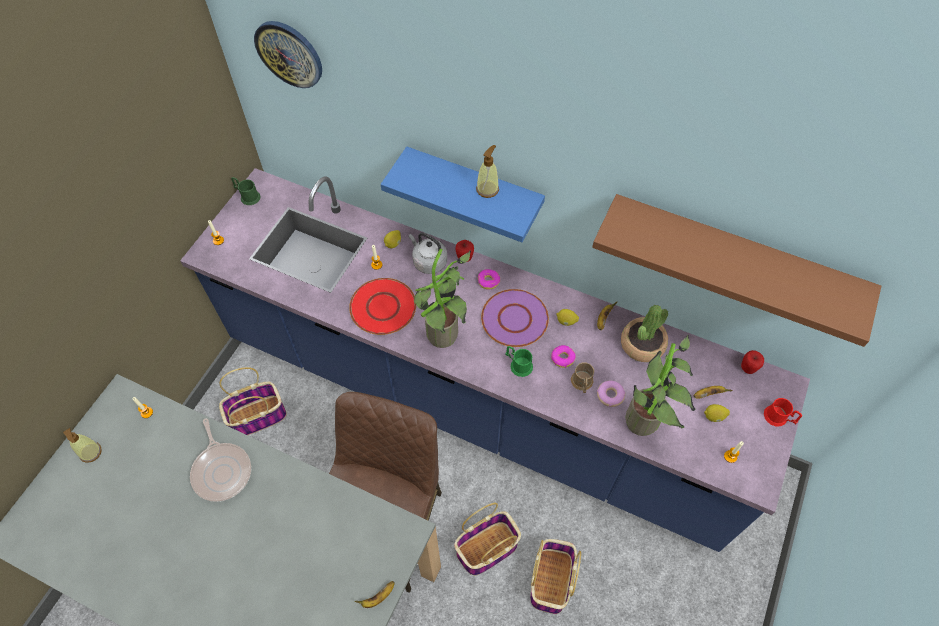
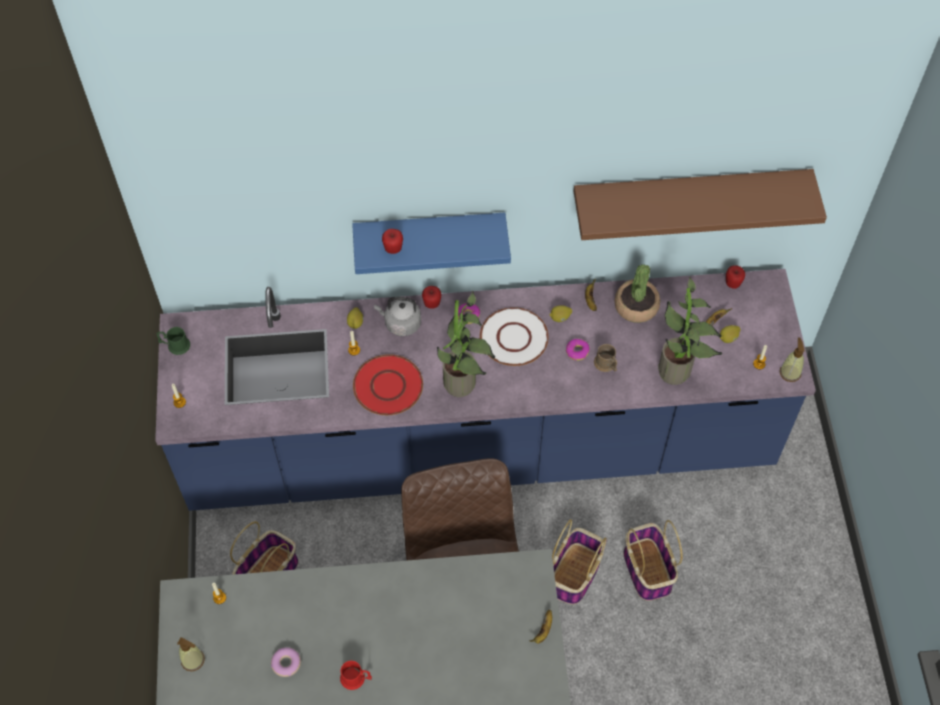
camera: 30 degrees left, 0 degrees up
(222, 470) = (331, 607): frying pan -> none
(289, 54) = (217, 185): wall clock -> none
(424, 182) = (393, 249): none -> apple
(487, 189) = (453, 229): soap dispenser -> soap dispenser (790, 372)
(515, 318) = (514, 337): purple plate -> white plate
(518, 365) = (543, 376): green mug -> none
(610, 395) = (636, 363): donut -> donut (286, 663)
(778, 418) = (778, 313): red mug -> red mug (356, 678)

